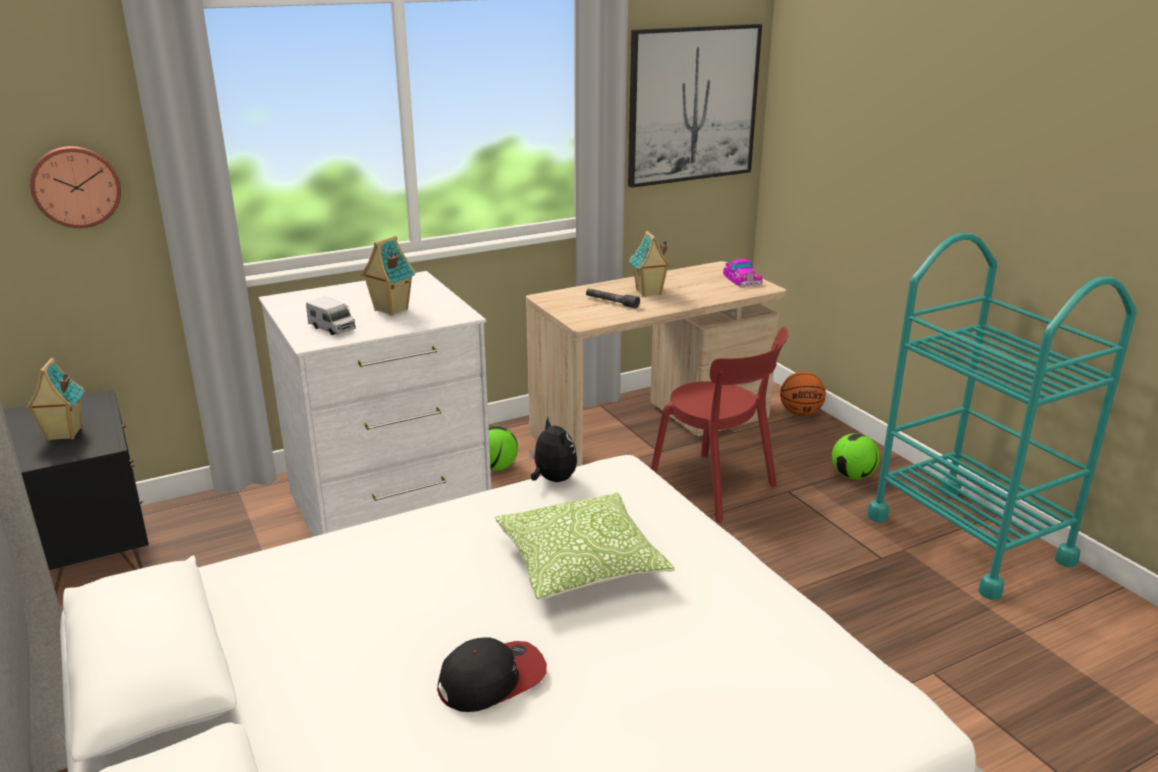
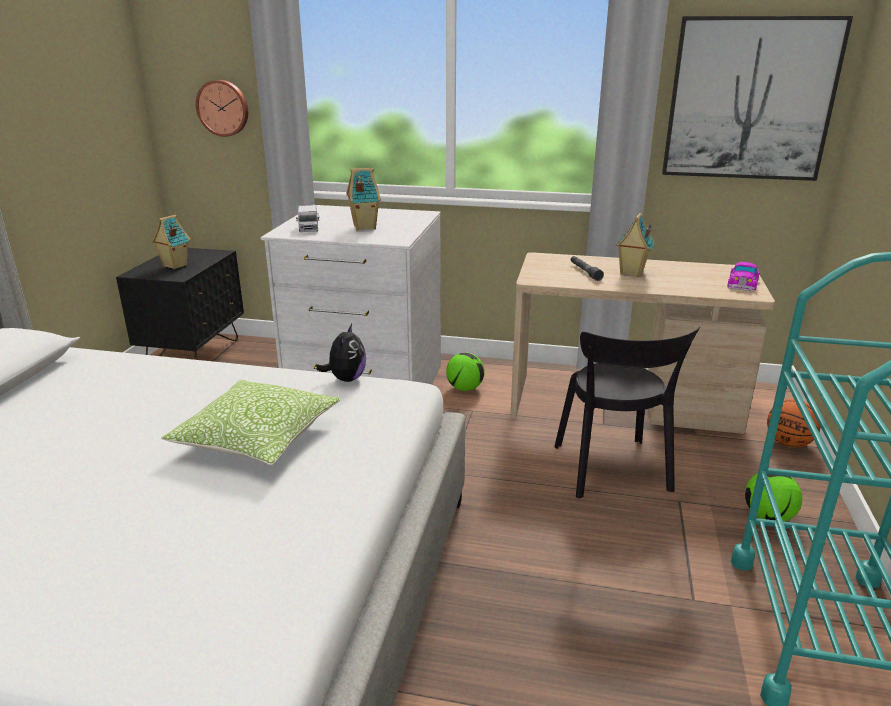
camera: 40 degrees right, 0 degrees up
(492, 679) = (78, 477): cap -> none
(716, 489) = (612, 471): red chair -> black chair

